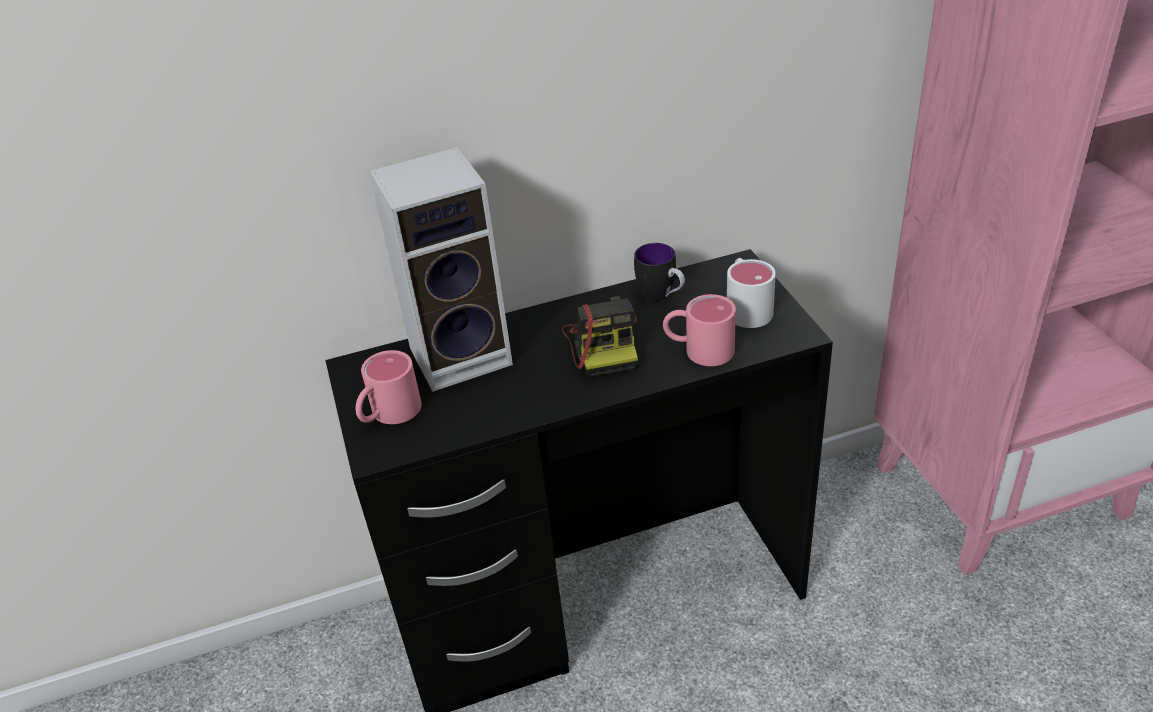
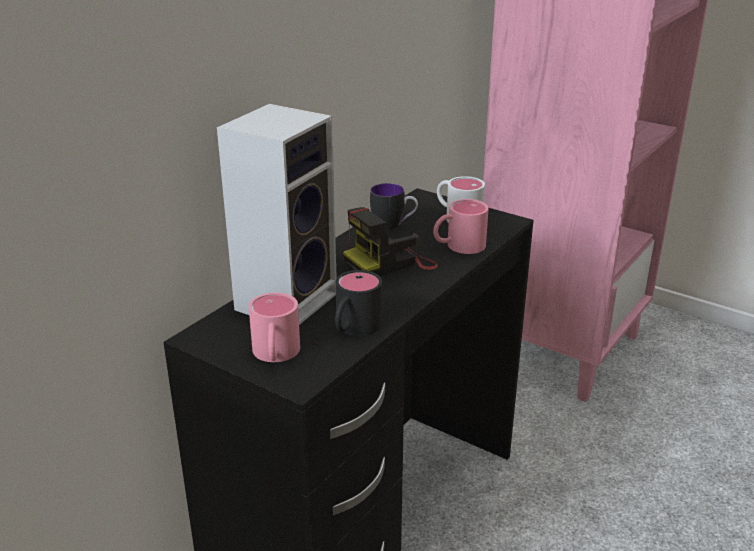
camera: 40 degrees left, 10 degrees down
(482, 414) = (353, 329): none -> black mug
(604, 344) = (390, 262): camera -> camera turned 105 degrees clockwise

